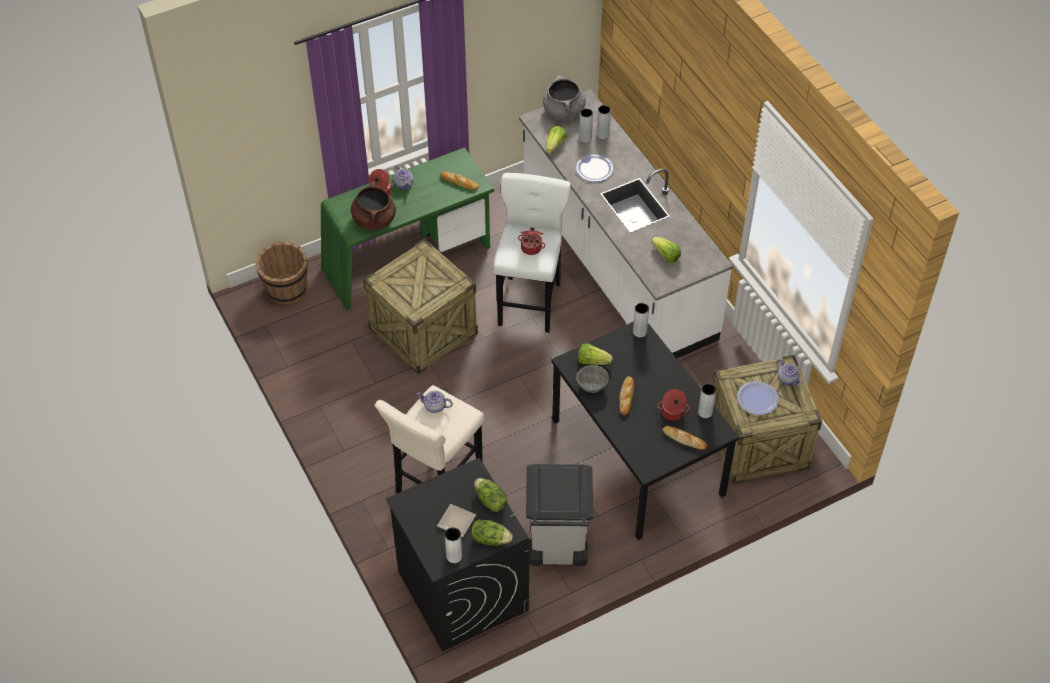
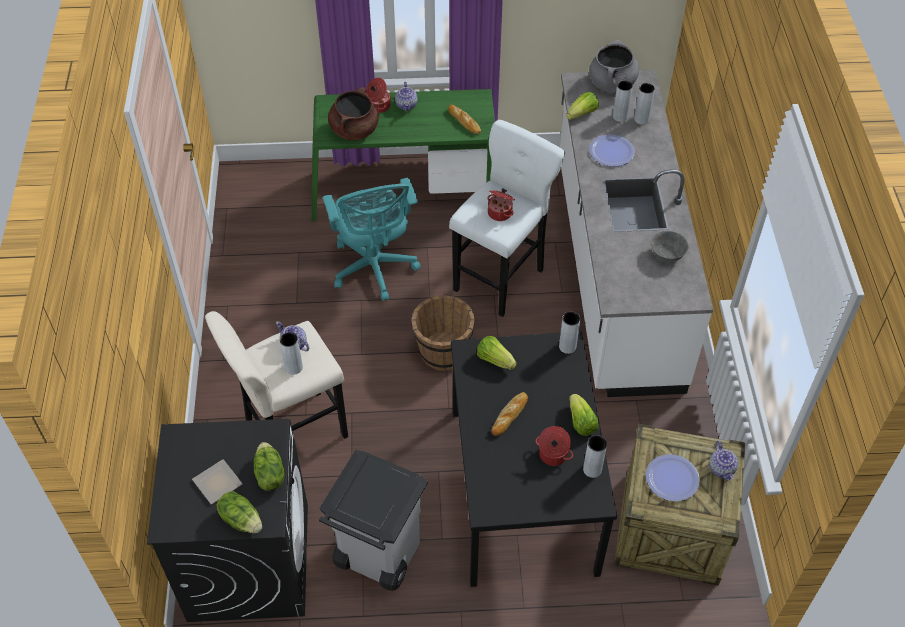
camera: 25 degrees right, 0 degrees up
(286, 290) = (268, 181): brown bucket -> brown bucket (443, 352)
(423, 331) = (374, 268): crate -> turquoise office chair
(454, 556) = (189, 523): grey vase -> grey vase (294, 367)
(591, 385) = (477, 387): grey bowl -> grey bowl (666, 255)
(665, 255) = (639, 271): lettuce -> lettuce (581, 422)
(684, 439) = (549, 492): bread -> none

